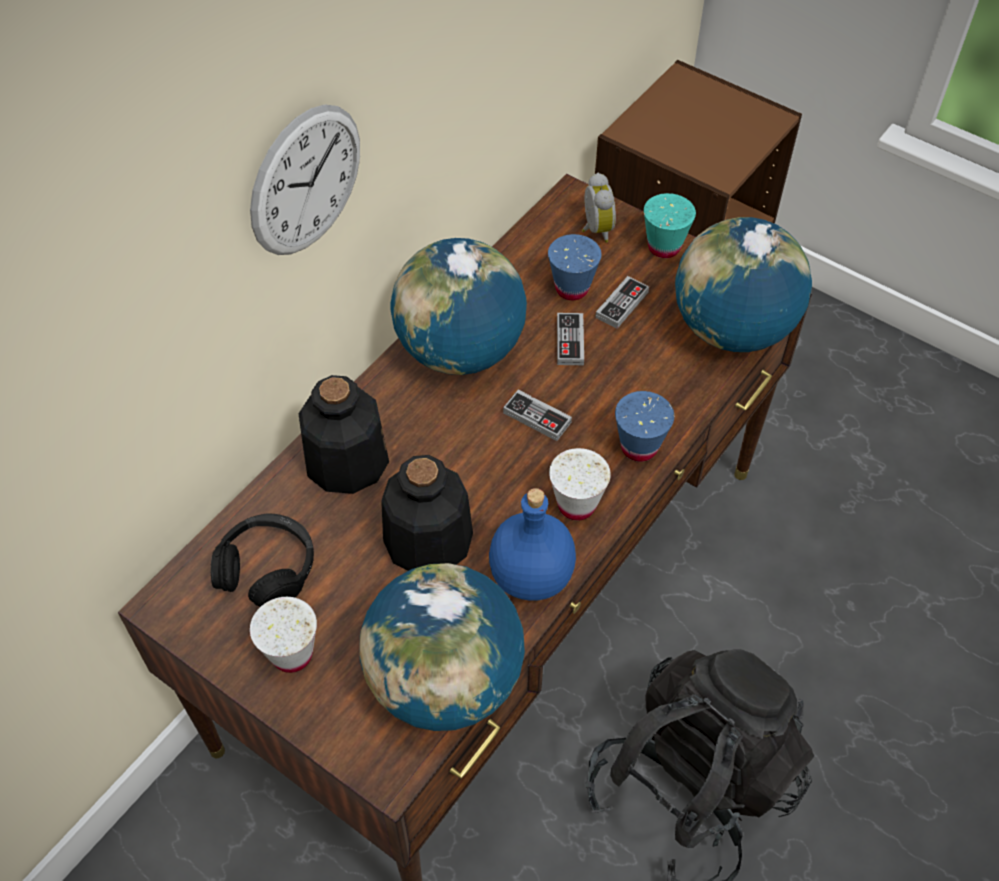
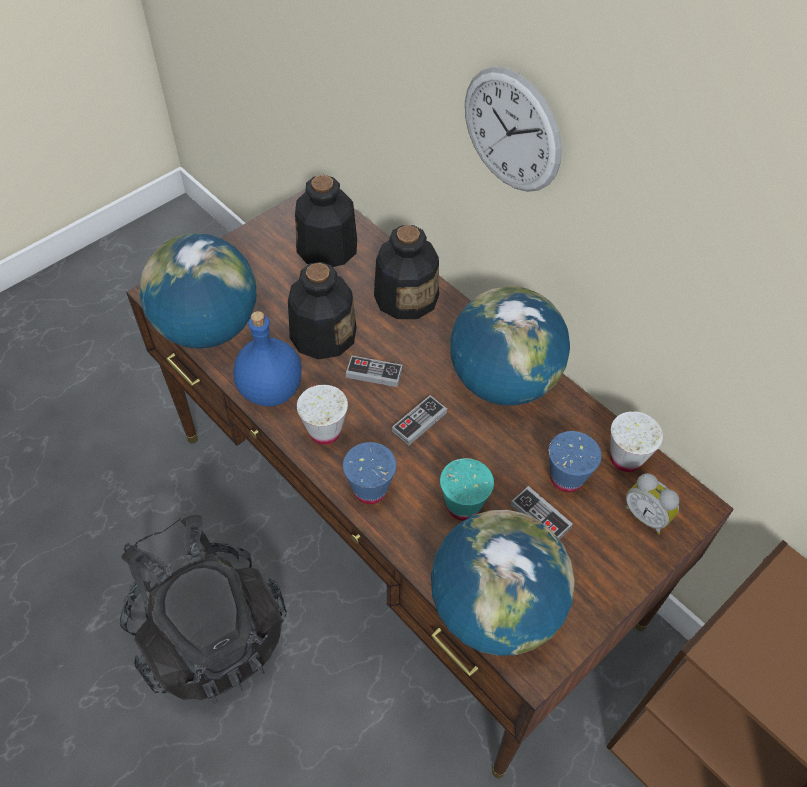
camera: 100 degrees right, 0 degrees up
(267, 568) = (327, 248): black headphones -> bottle
(292, 654) = (258, 255): white cup -> white cup (625, 459)
(570, 341) = (500, 463): game controller -> game controller (374, 373)
(594, 230) = (646, 515): alarm clock -> alarm clock turned 45 degrees clockwise
(664, 247) = (617, 575): turquoise cup -> turquoise cup (463, 506)

